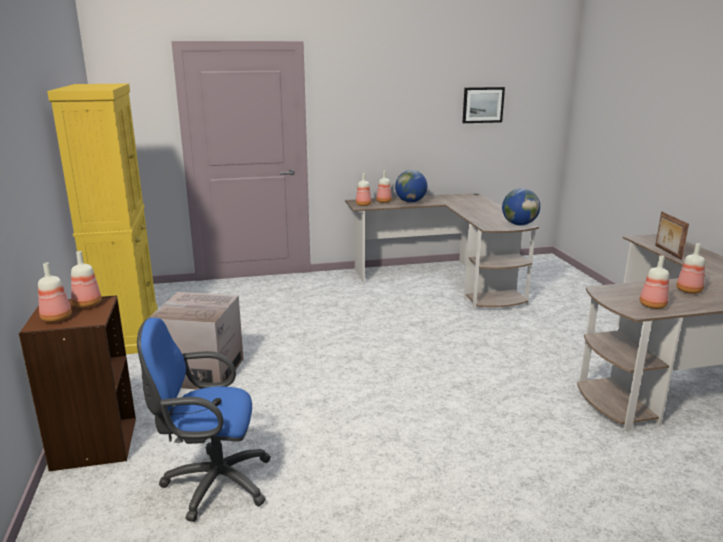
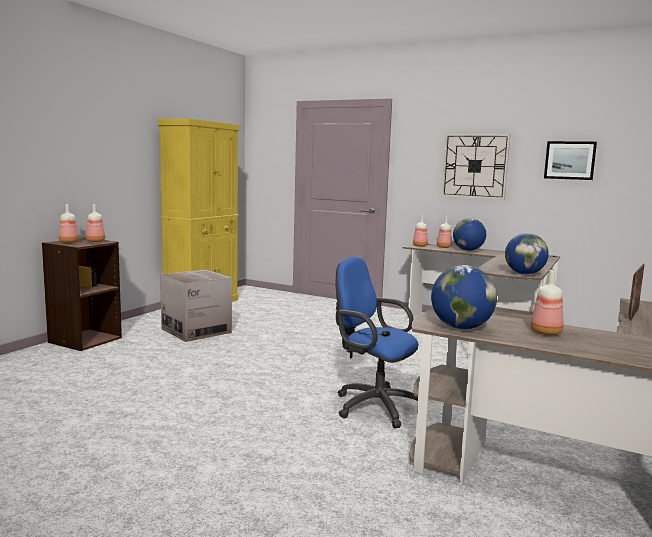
camera: 40 degrees right, 10 degrees down
(212, 483) = (91, 374): blue office chair -> blue office chair (373, 406)
(399, 115) = (475, 166): none -> wall clock
(652, 306) = (461, 328): bottle -> globe

